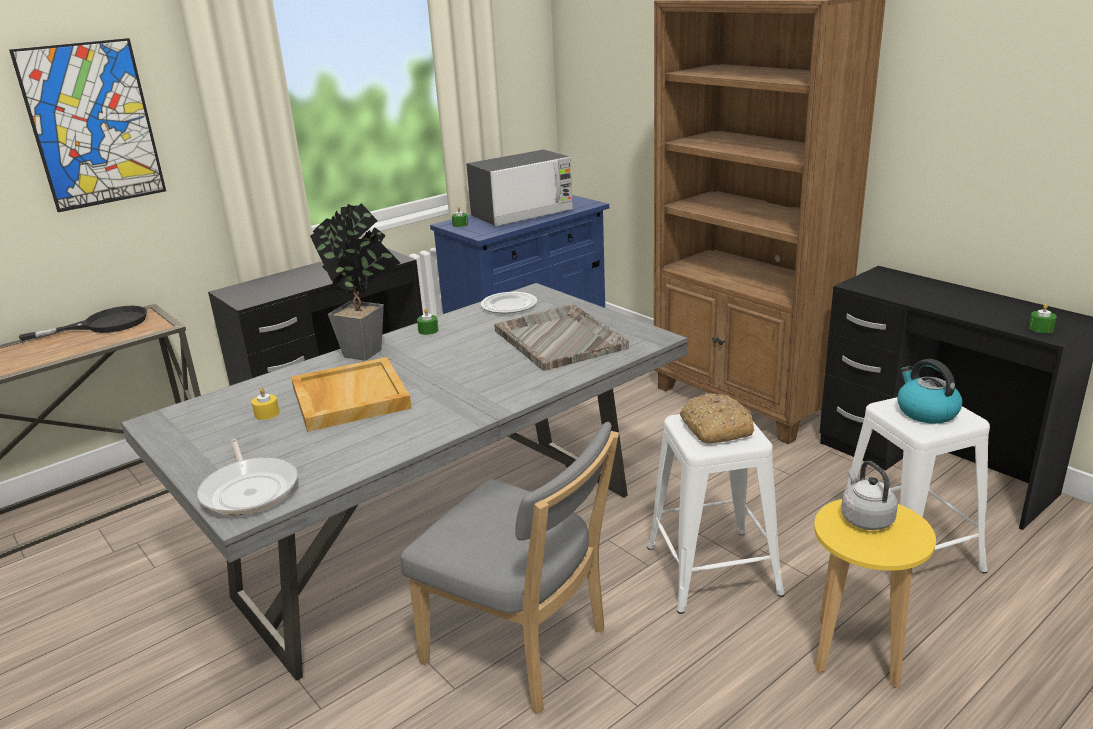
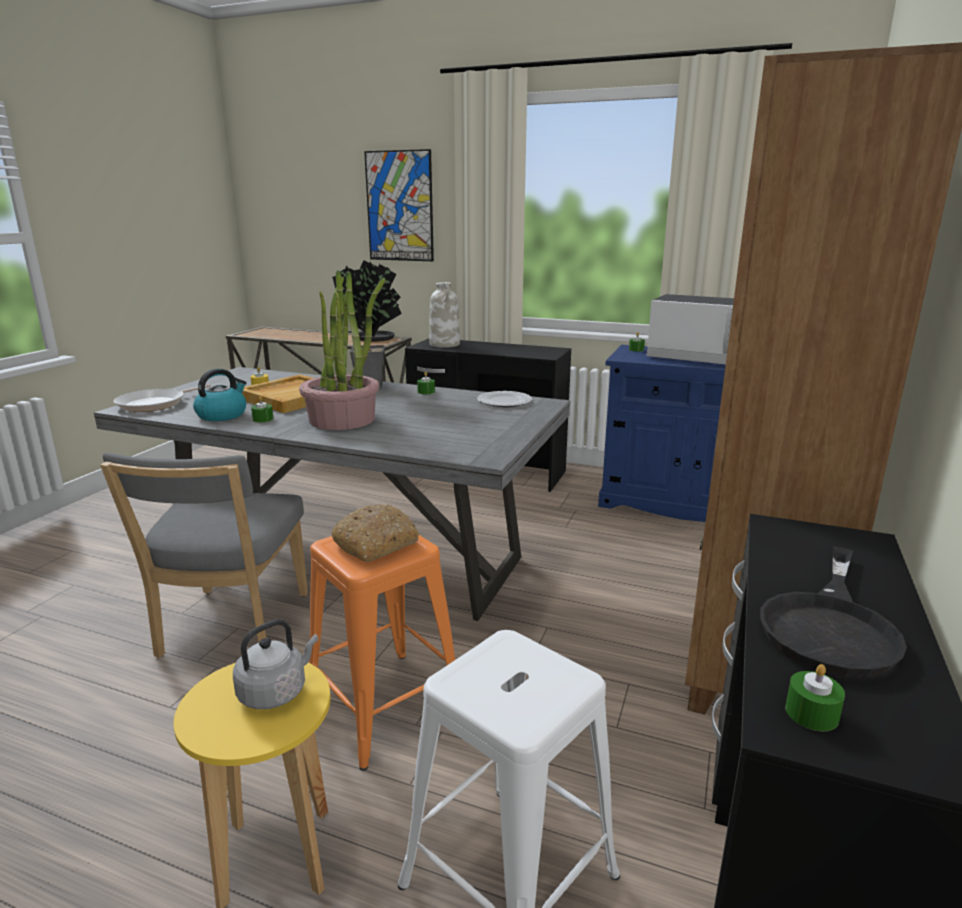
camera: 60 degrees right, 5 degrees down
(262, 290) = (445, 344): none -> white vase
(421, 421) = (263, 419): none -> green candle
(477, 380) = (343, 419): none -> potted plant
(559, 339) = (447, 427): grey tray -> none
(712, 570) = (384, 705): white stool -> orange stool
(926, 412) = (518, 679): kettle -> kettle (222, 415)
(970, 305) = (830, 626): none -> black frying pan

